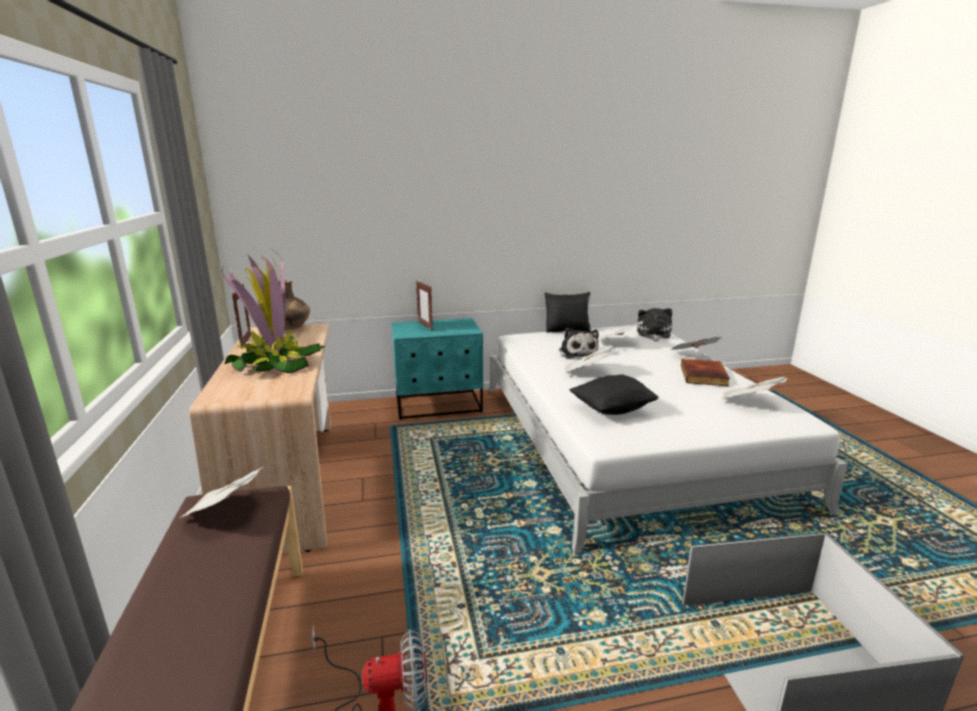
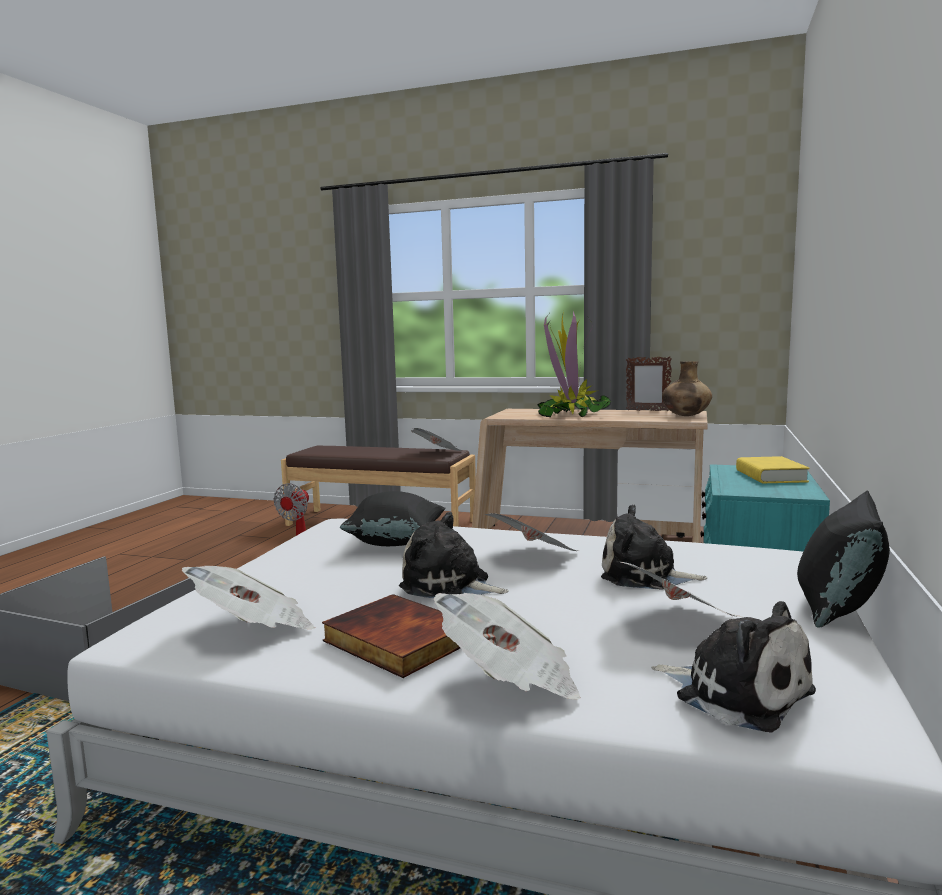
camera: 120 degrees right, 10 degrees down
(425, 326) = (770, 476): picture frame -> yellow book
(648, 378) = (449, 586): none -> plush toy

